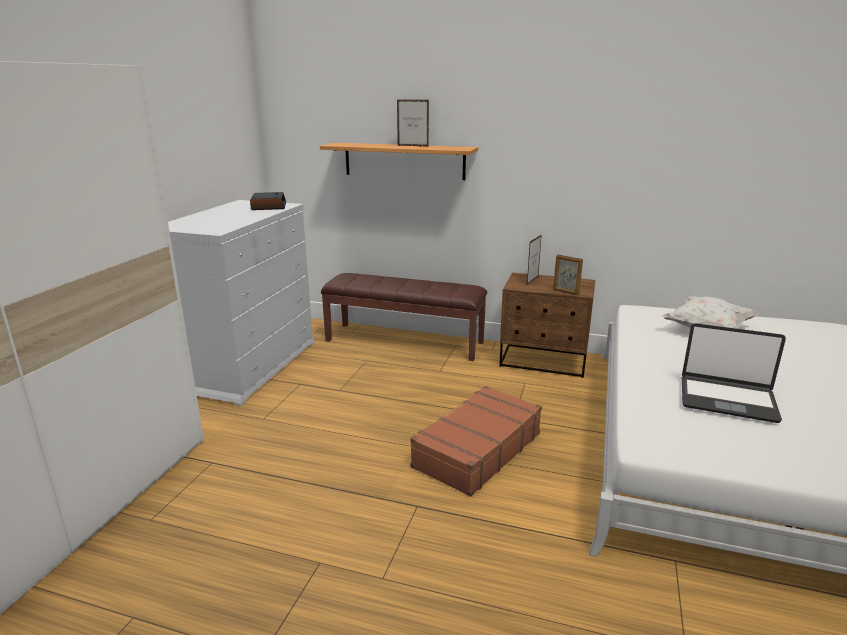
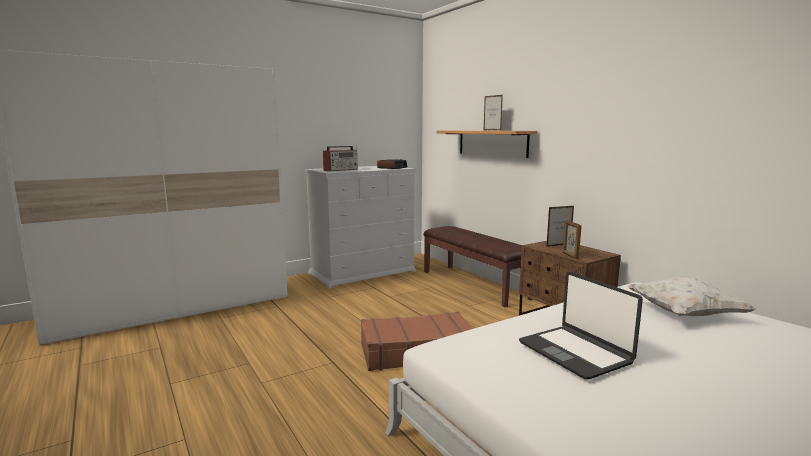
camera: 40 degrees right, 10 degrees down
(216, 223) = (341, 170): none -> radio

